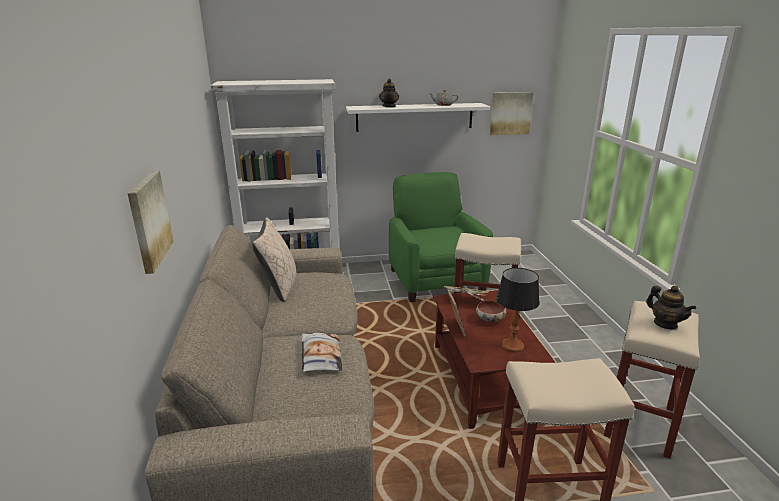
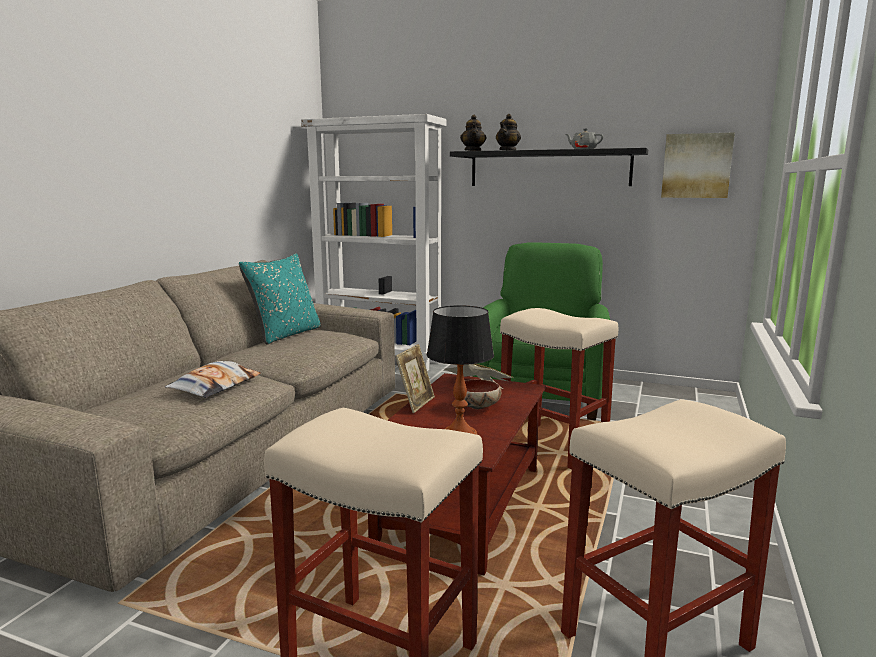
camera: 30 degrees right, 10 degrees down
(148, 220) = (69, 186): picture -> none
(279, 286) = (286, 334): beige pillow -> turquoise pillow
(414, 117) = (549, 168): white shelf -> black shelf
(665, 324) = (677, 428): teapot -> teapot (473, 151)

